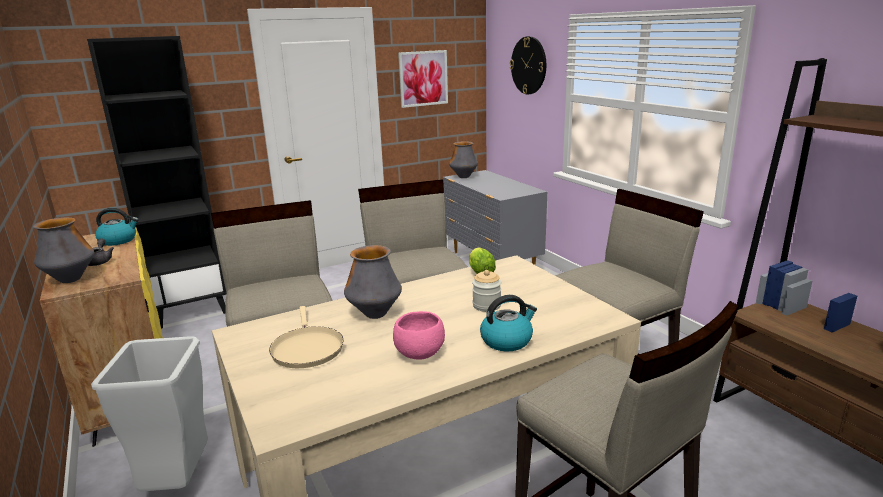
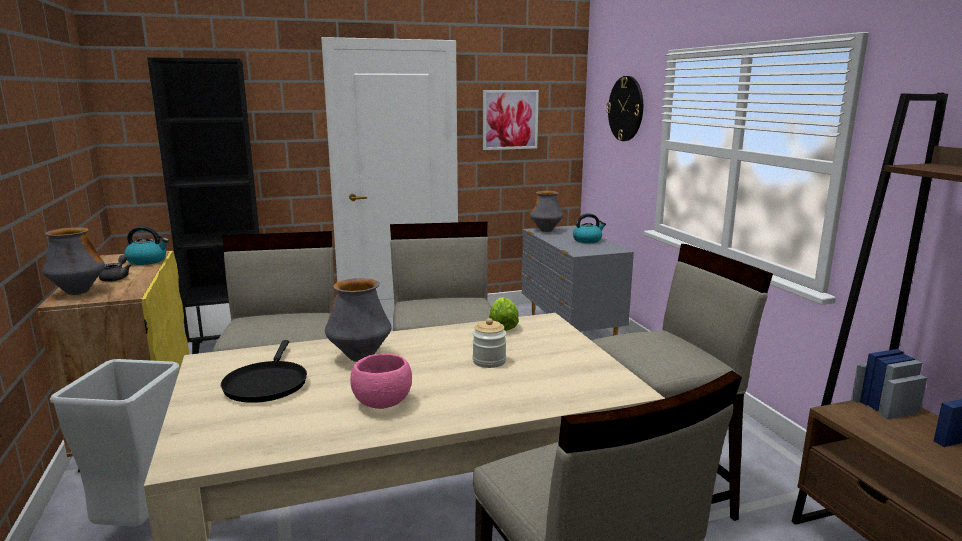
camera: 10 degrees right, 5 degrees down
(306, 349) = (266, 384): beige frying pan -> black frying pan
(507, 340) = (490, 400): kettle -> kettle (587, 240)

